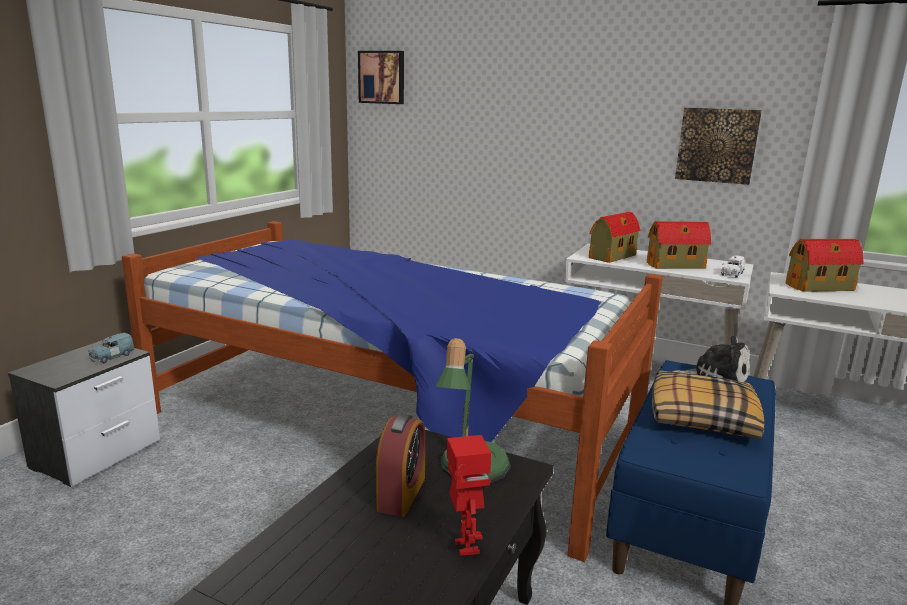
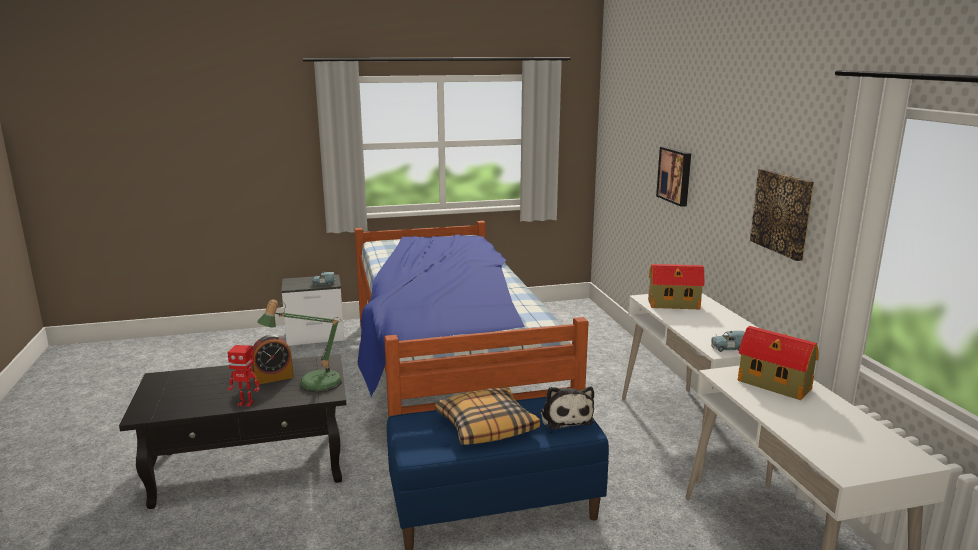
camera: 50 degrees right, 0 degrees up
(382, 77) = (612, 112): picture -> picture (675, 175)
(465, 547) = (246, 403): toy robot -> toy robot turned 60 degrees clockwise
(676, 265) = (704, 327): toy house -> none
(732, 274) = (728, 348): white toy car -> blue toy car

